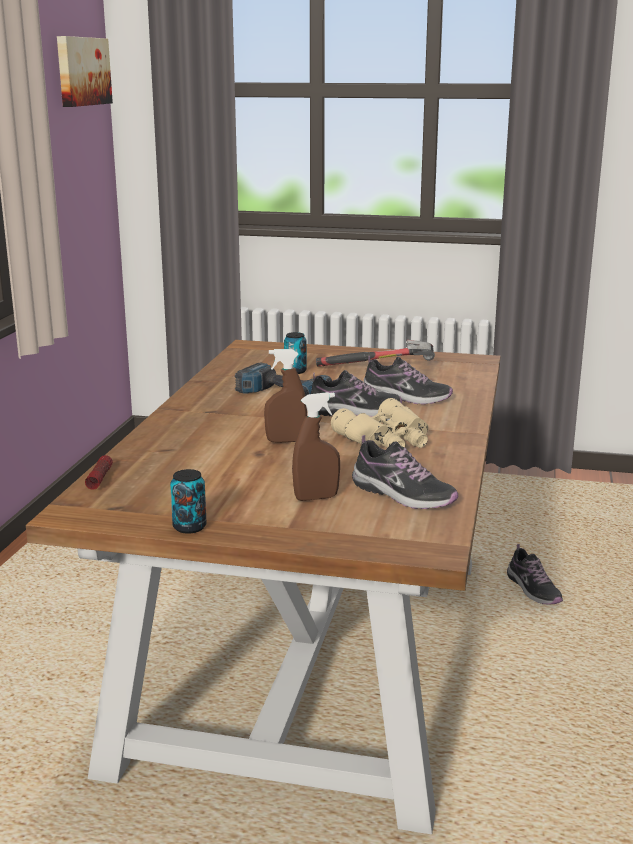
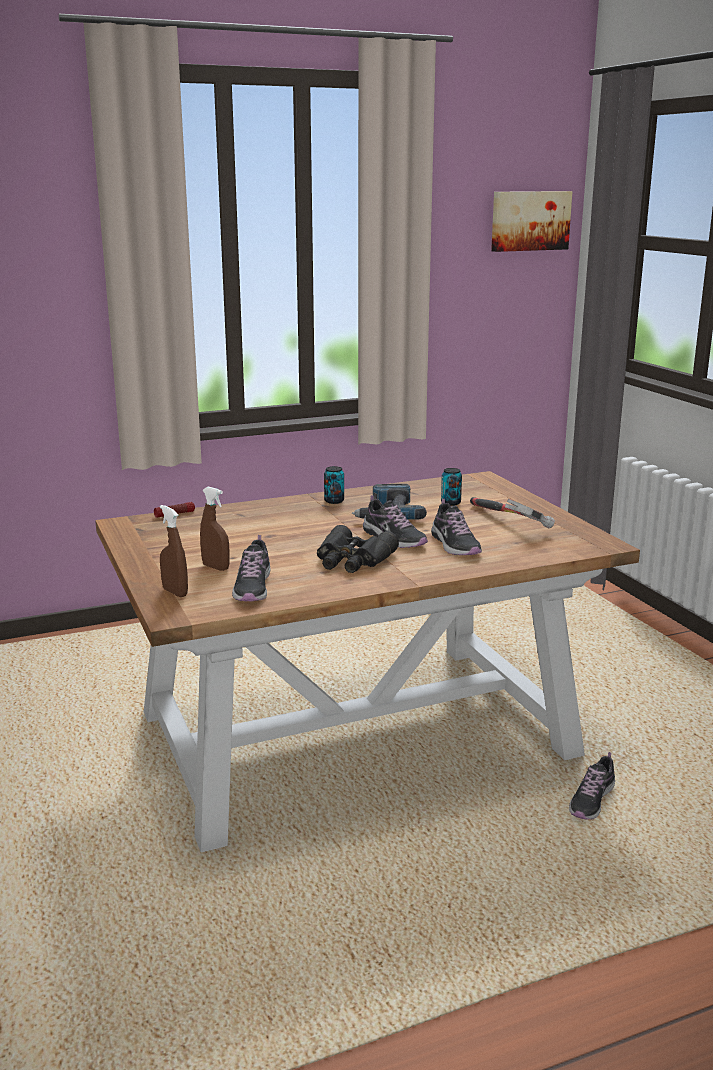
camera: 55 degrees right, 0 degrees up
(189, 527) = (132, 551): can -> can (334, 501)
(285, 441) = (302, 536): brown spray bottle -> brown spray bottle (175, 592)
(387, 439) = (353, 560): beige binoculars -> black binoculars

